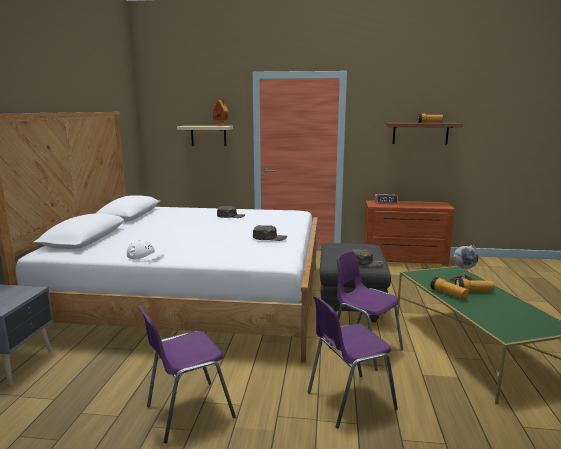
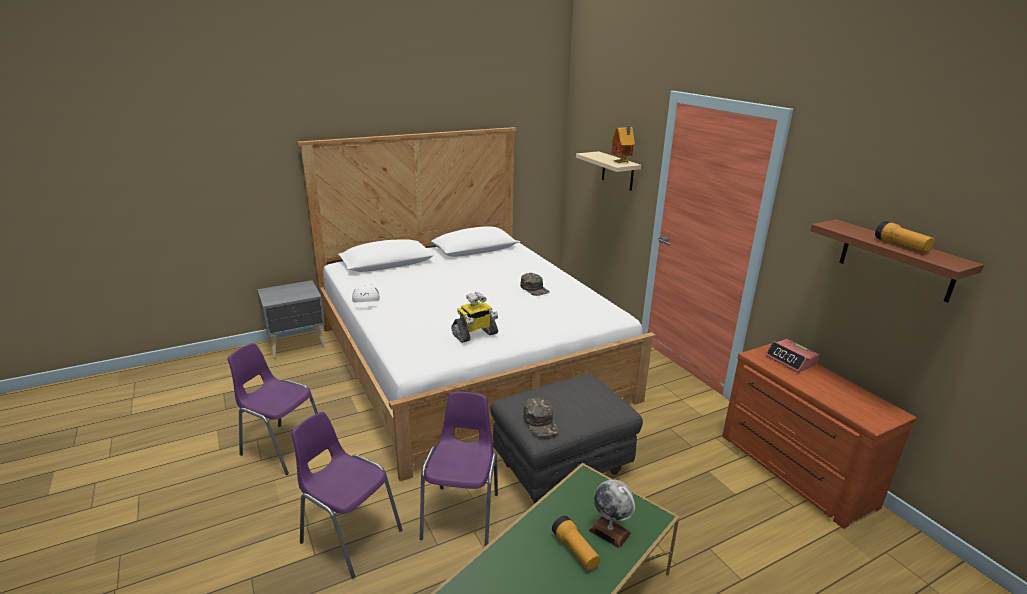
camera: 55 degrees right, 10 degrees up
(270, 237) = (475, 334): green cap -> toy robot
(448, 294) = (538, 526): flashlight -> none

